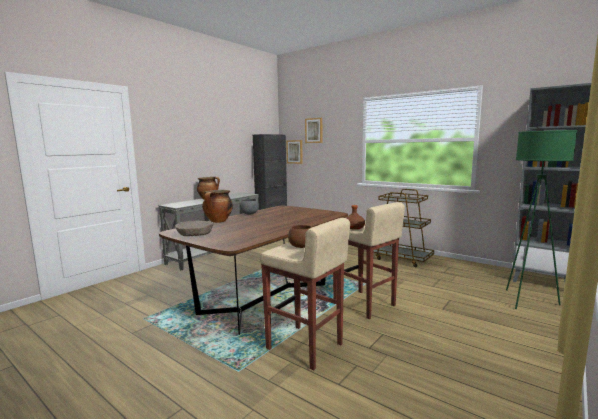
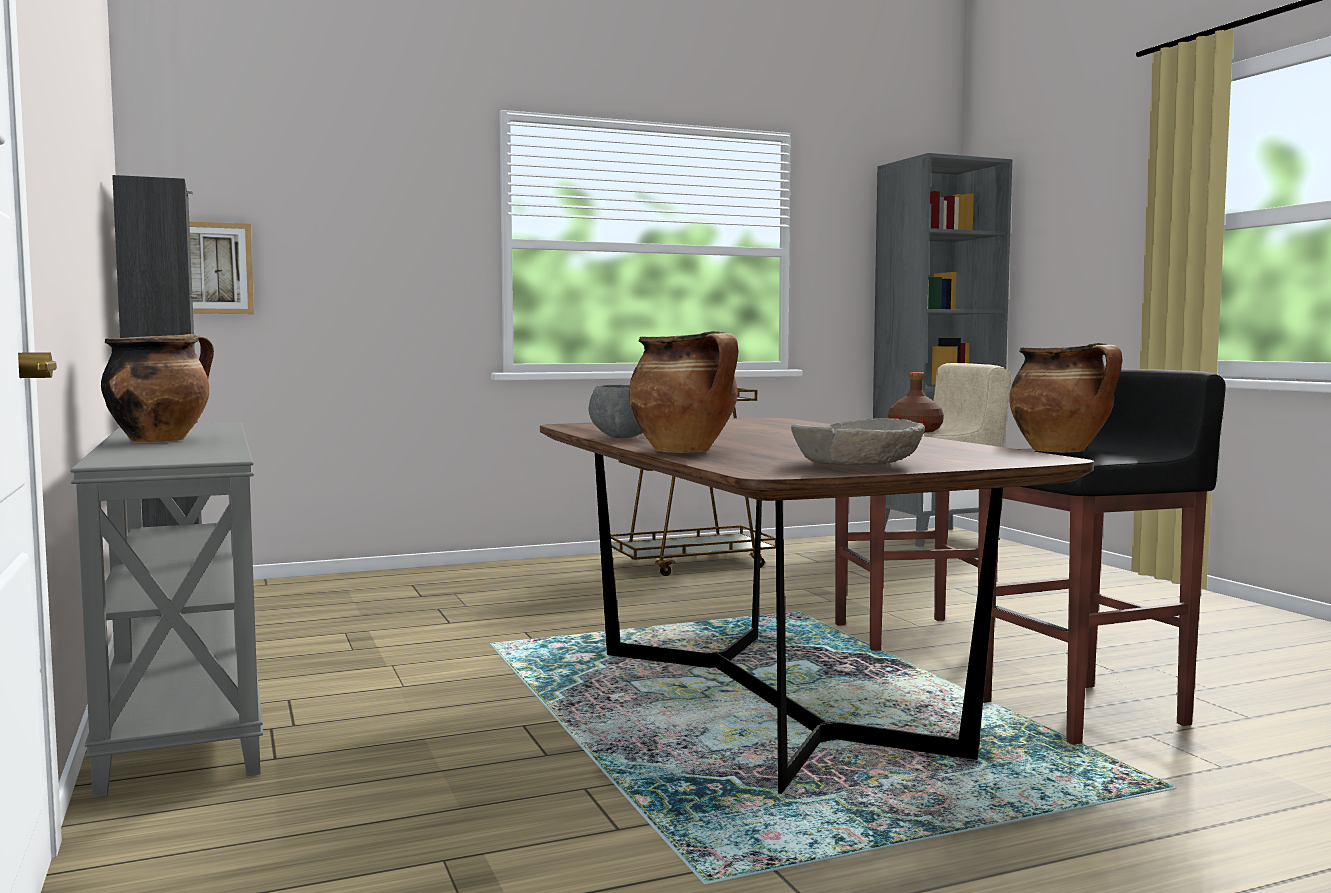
camera: 60 degrees left, 5 degrees down
(302, 247) = (1062, 451): brown bowl -> cooking pot
(305, 347) = (1085, 713): beige stool -> black stool
(314, 130) = (307, 193): picture -> none
(527, 301) = (1005, 560): green floor lamp -> none

